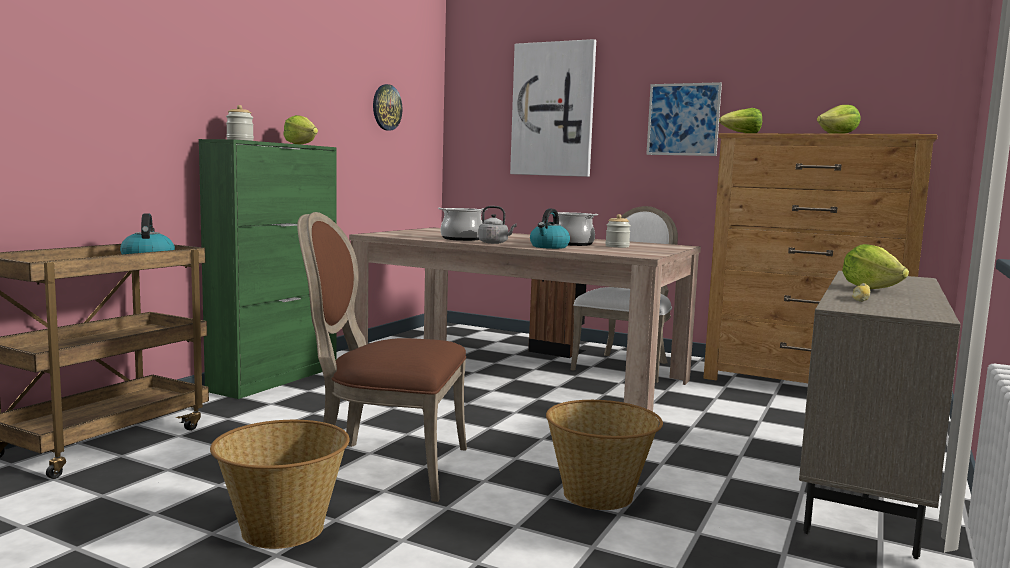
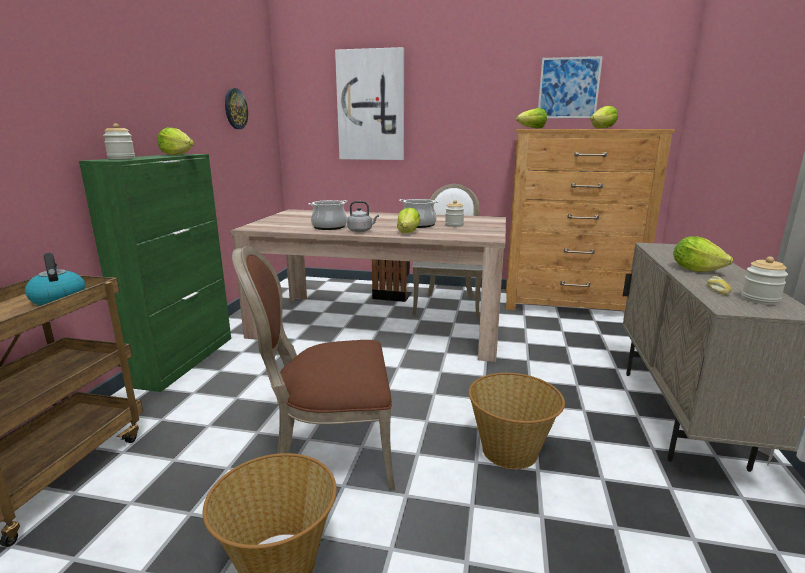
camera: 15 degrees left, 10 degrees up
(549, 247) = (408, 232): kettle -> lettuce
(683, 119) = (475, 114): picture -> picture (568, 88)
(900, 307) = (759, 300): none -> jar

